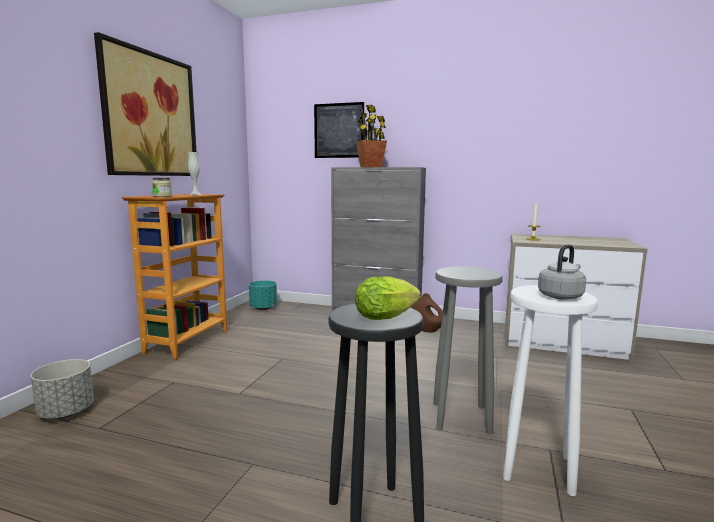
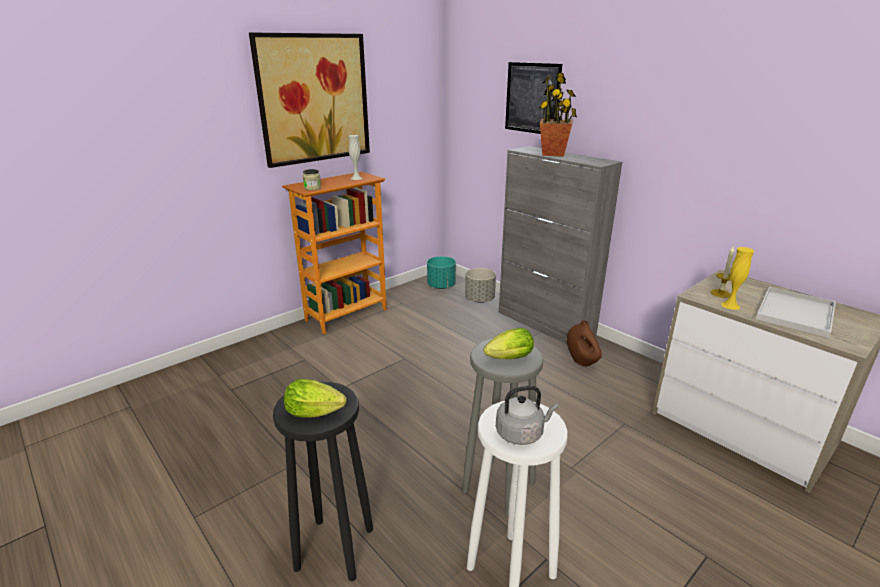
camera: 30 degrees right, 15 degrees up
(67, 412) = (222, 367): grey planter -> grey planter (480, 299)
(473, 273) = (507, 359): none -> lettuce
(548, 242) = (730, 305): none -> yellow vase
(582, 240) = (794, 311): none -> white tray

